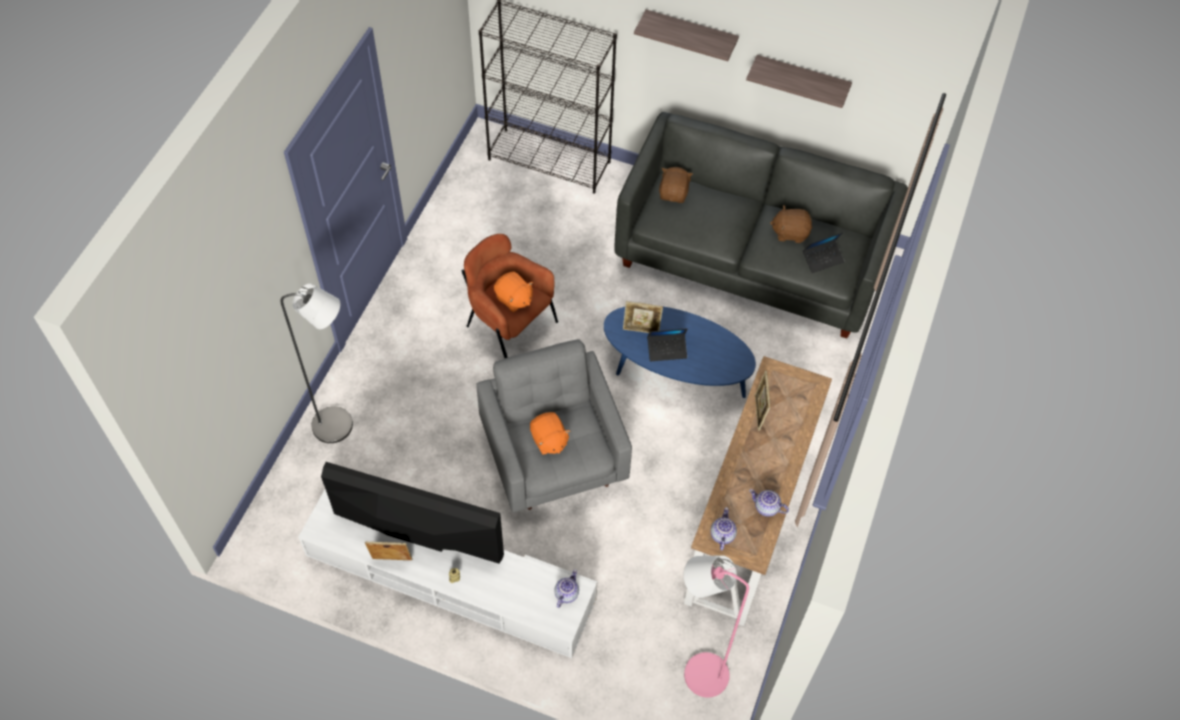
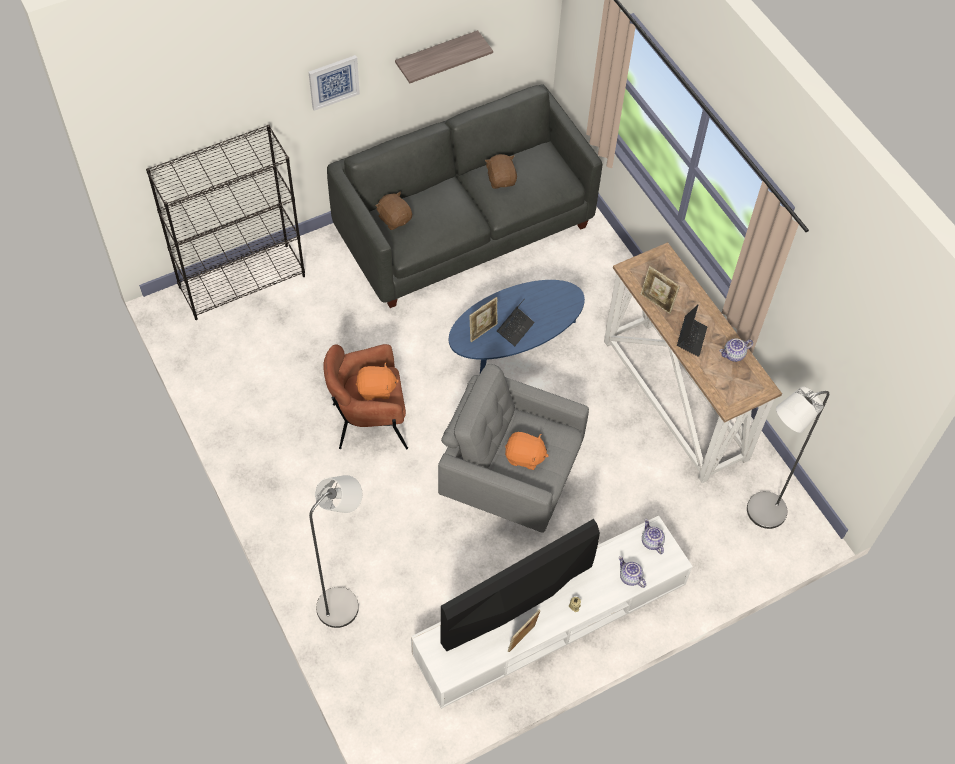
camera: 50 degrees left, 0 degrees up
(690, 35) = (333, 81): shelf -> picture
(697, 672) = (759, 514): pink floor lamp -> grey floor lamp
(721, 534) = (732, 396): teapot -> teapot (629, 577)
(790, 232) = (501, 179): brown plush toy -> brown plush toy turned 120 degrees clockwise
(822, 259) = (542, 179): laptop -> laptop (691, 338)

